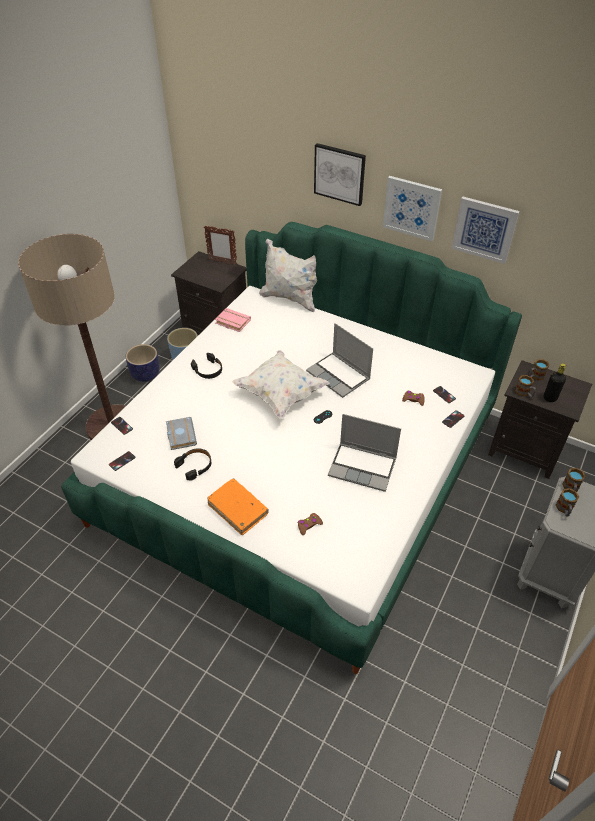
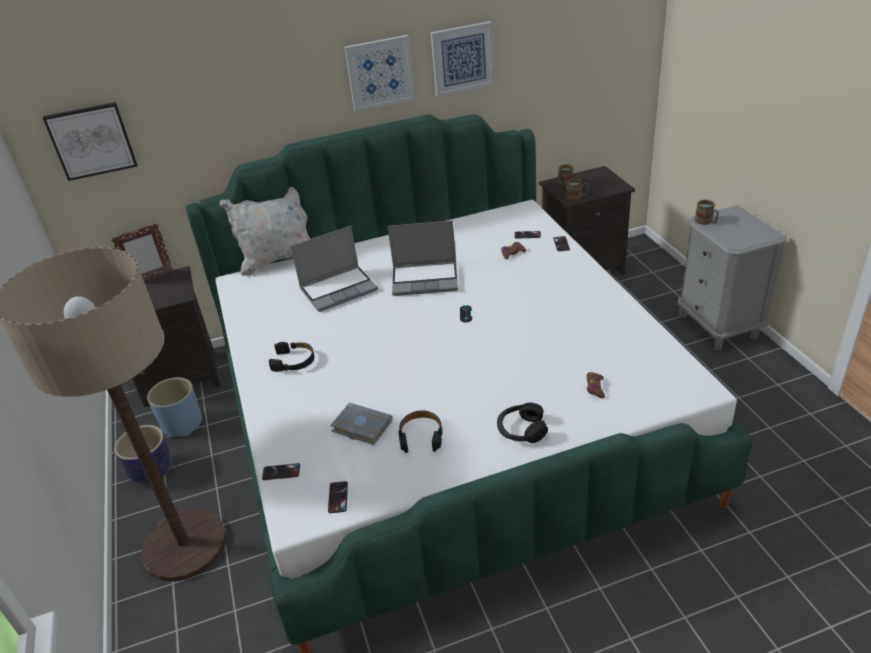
camera: 45 degrees left, 10 degrees down
(231, 322) = (250, 312): pink book -> none
(238, 509) = (521, 430): orange book -> black headphones
(280, 394) = (399, 327): white pillow -> none
(339, 174) = (283, 73): picture -> picture (91, 140)
(363, 467) = (559, 319): laptop -> laptop (339, 289)
(550, 398) = (596, 189): black bottle -> none
(564, 509) = (725, 234): mug -> none

